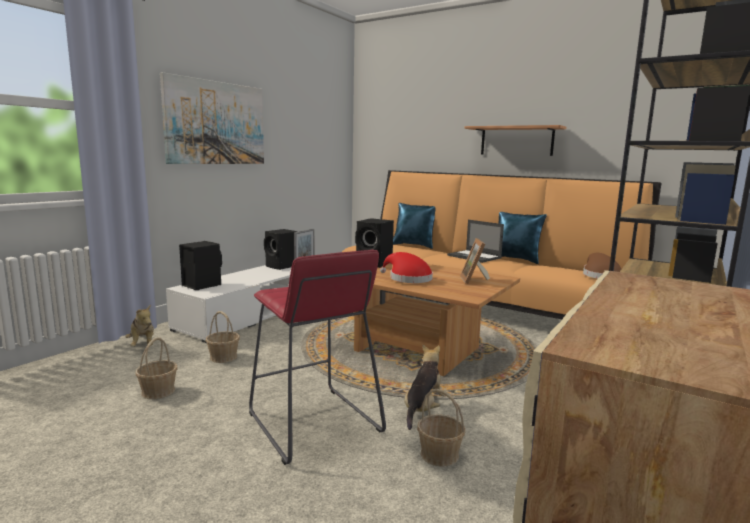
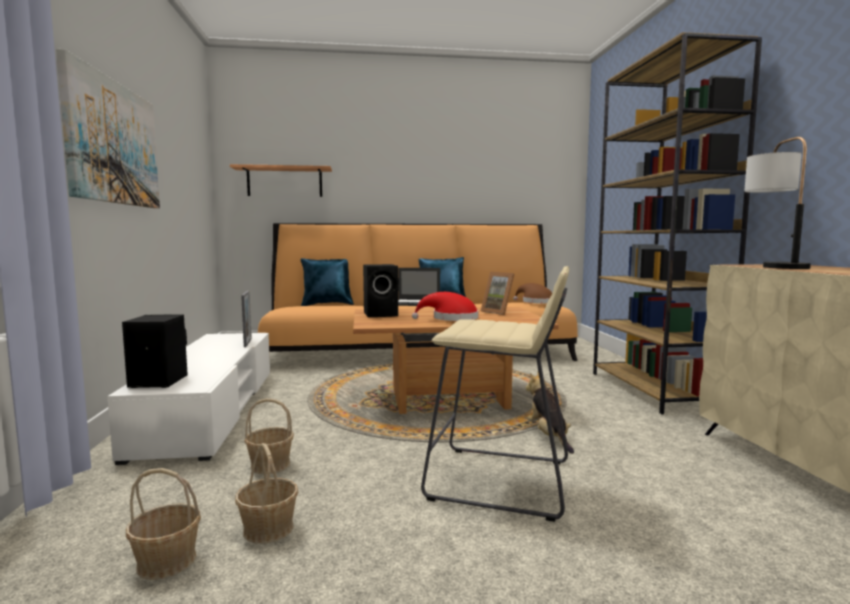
camera: 40 degrees left, 5 degrees down
(142, 345) = (107, 493): plush toy -> none
(282, 266) = (212, 345): black speaker -> none
(313, 423) = (500, 481): red stool -> beige stool
(439, 454) = (625, 460): basket -> basket (167, 562)
(516, 141) = (418, 190): shelf -> shelf (284, 182)
(642, 287) = (773, 266): none -> table lamp

